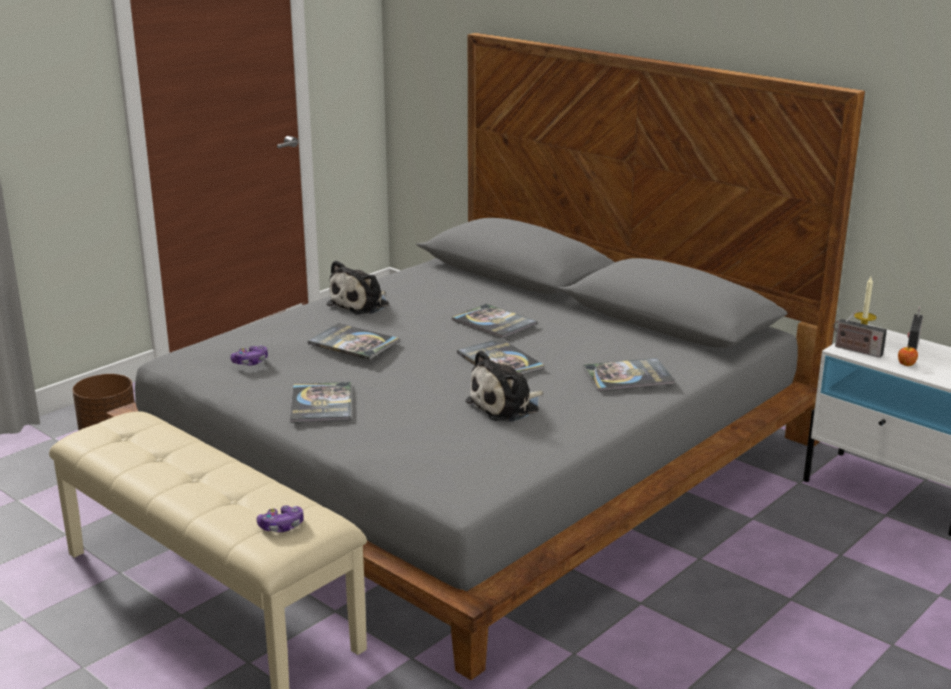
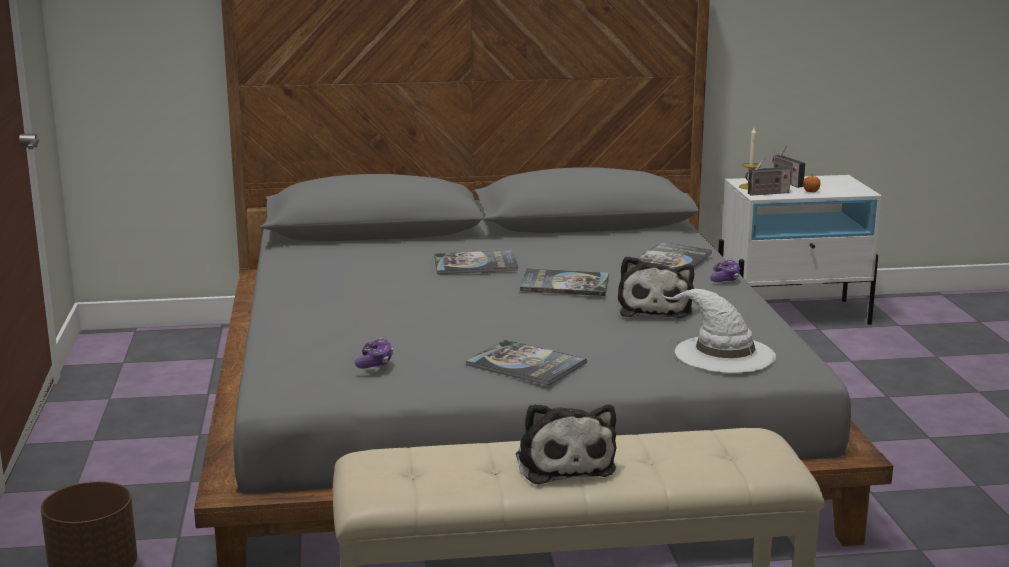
camera: 50 degrees left, 5 degrees down
(281, 526) = (740, 452): game controller -> game controller (725, 279)
(353, 343) = (419, 315): book -> none
(361, 304) = (320, 292): plush toy -> plush toy (563, 463)
(443, 458) = (723, 353): none -> white hat

